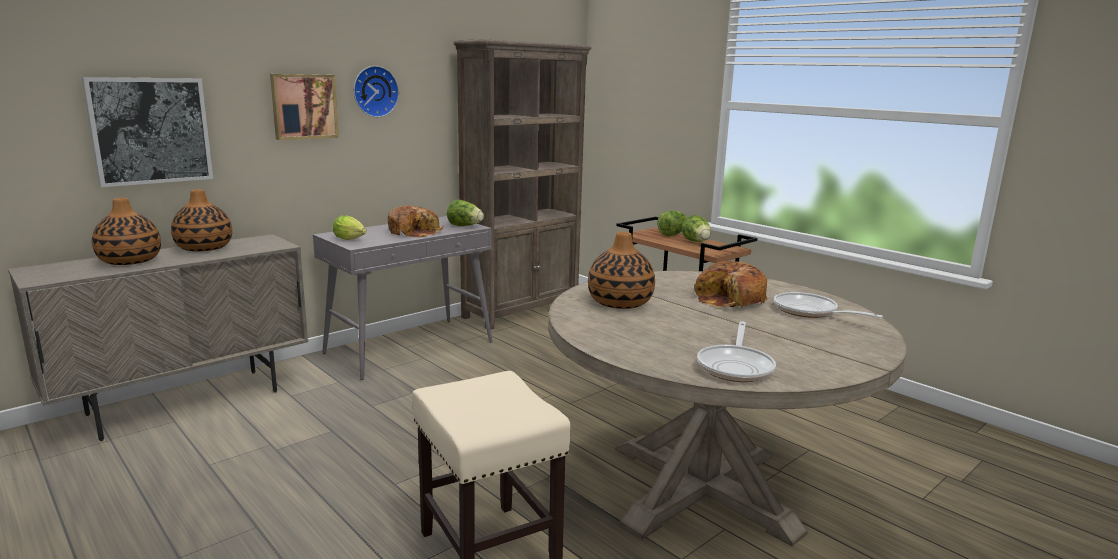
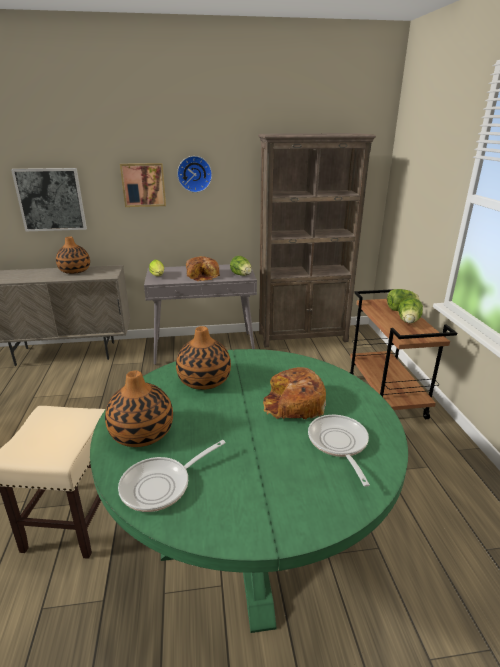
camera: 35 degrees right, 10 degrees up
(130, 261) = (31, 274): vase -> vase (142, 433)
(702, 488) = (249, 540): beige dining table -> green dining table

